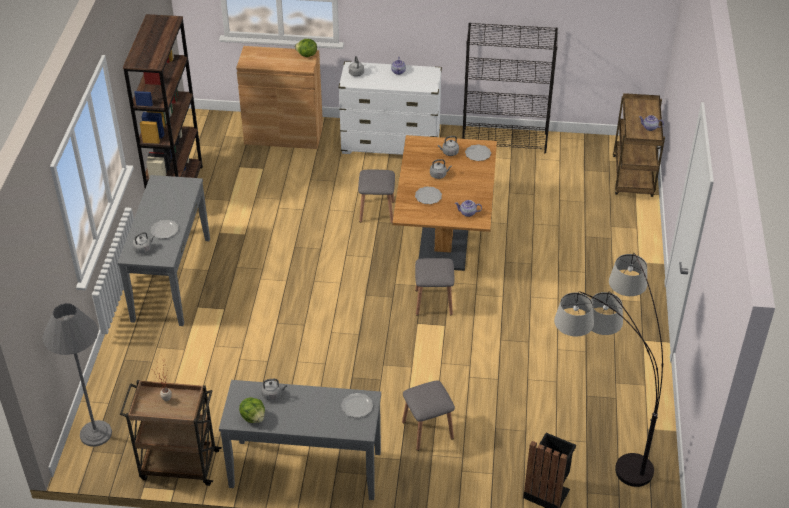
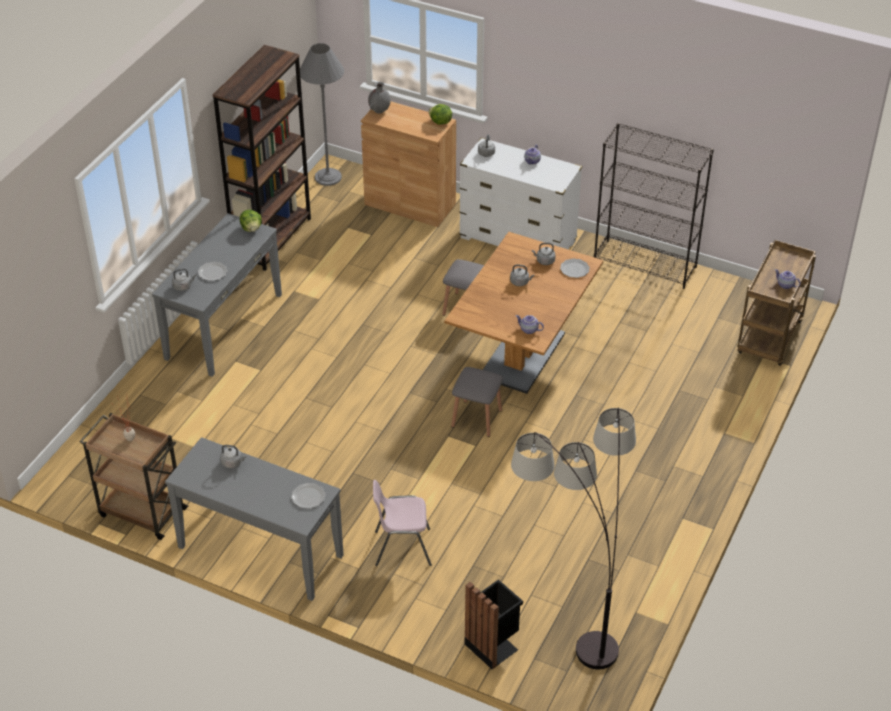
camera: 20 degrees right, 0 degrees up
(95, 433) = (79, 459): grey floor lamp -> grey floor lamp (328, 177)
(248, 56) = (379, 111): none -> grey vase
(253, 417) = (203, 479): lettuce -> lettuce (251, 228)
(427, 430) = (402, 547): grey stool -> pink chair
(428, 196) = (496, 302): plate -> none

